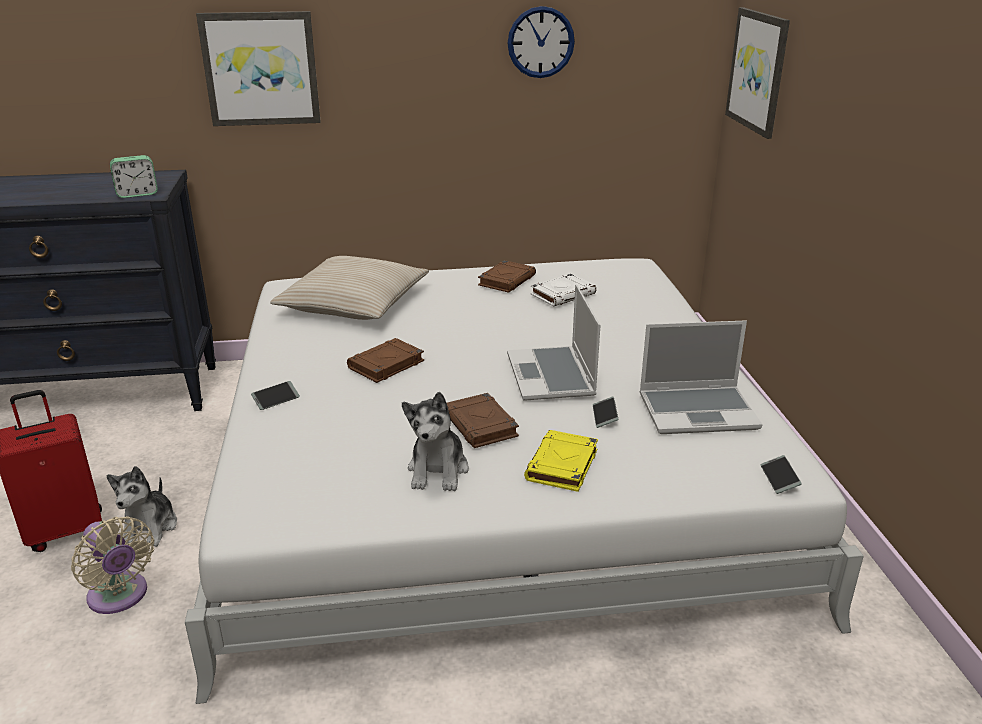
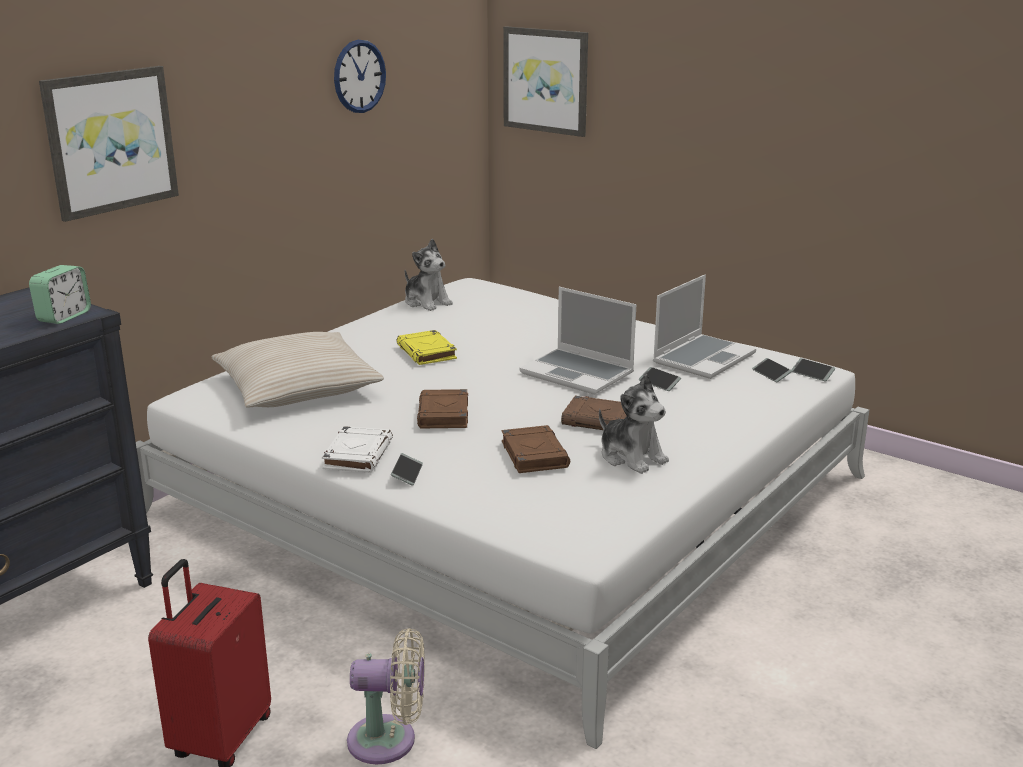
camera: 45 degrees left, 5 degrees down
(150, 528) = (307, 686): plush toy -> plush toy (427, 302)
(507, 280) = (400, 324): brown book -> brown book (534, 454)
(562, 466) = (696, 419): yellow book -> yellow book (427, 352)
(563, 294) = (468, 319): white book -> white book (358, 454)
(732, 458) = (771, 374): none -> phone

